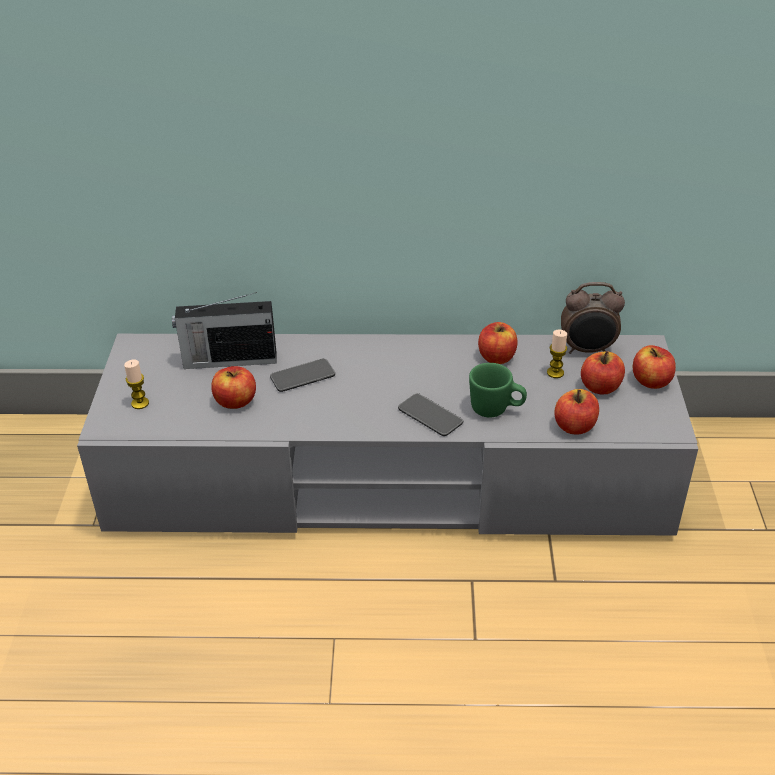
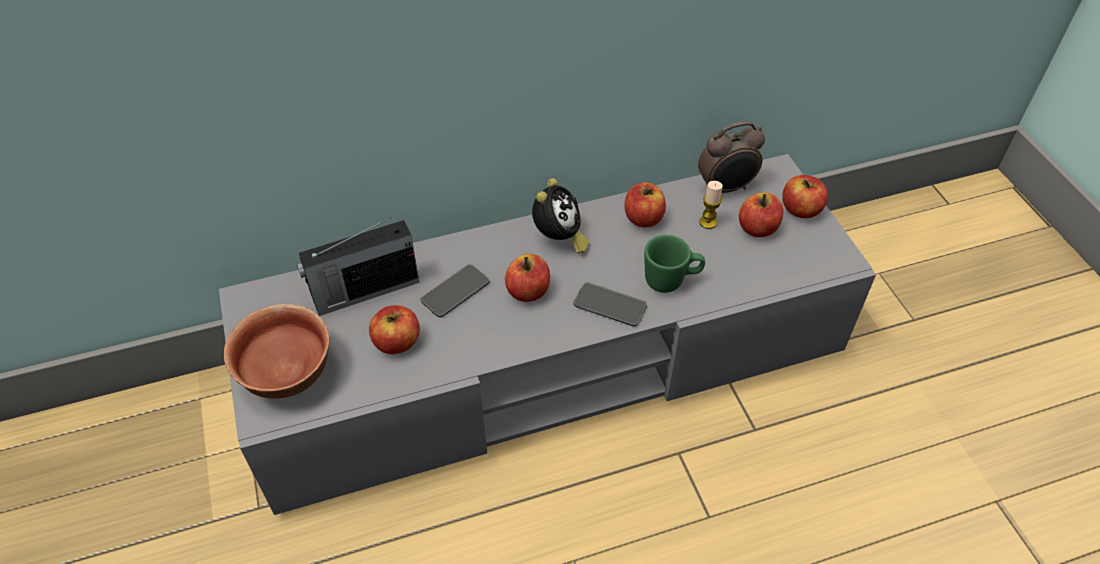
camera: 20 degrees left, 10 degrees up
(140, 403) = (289, 373): candle -> bowl
(412, 357) = (559, 239): none -> alarm clock
(575, 426) = (754, 280): apple -> apple (528, 291)

